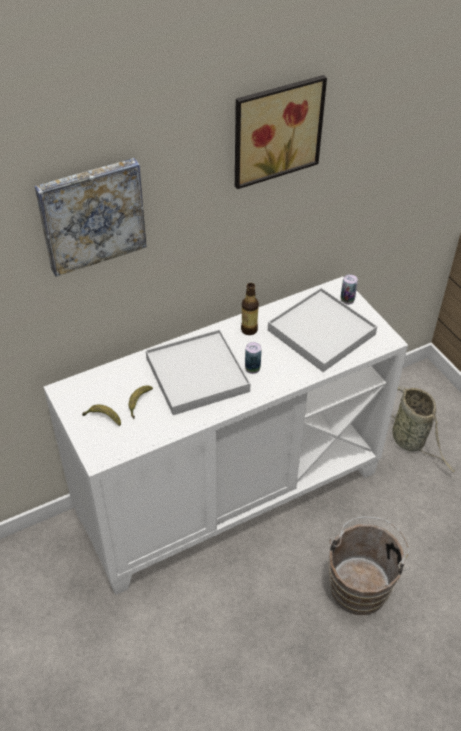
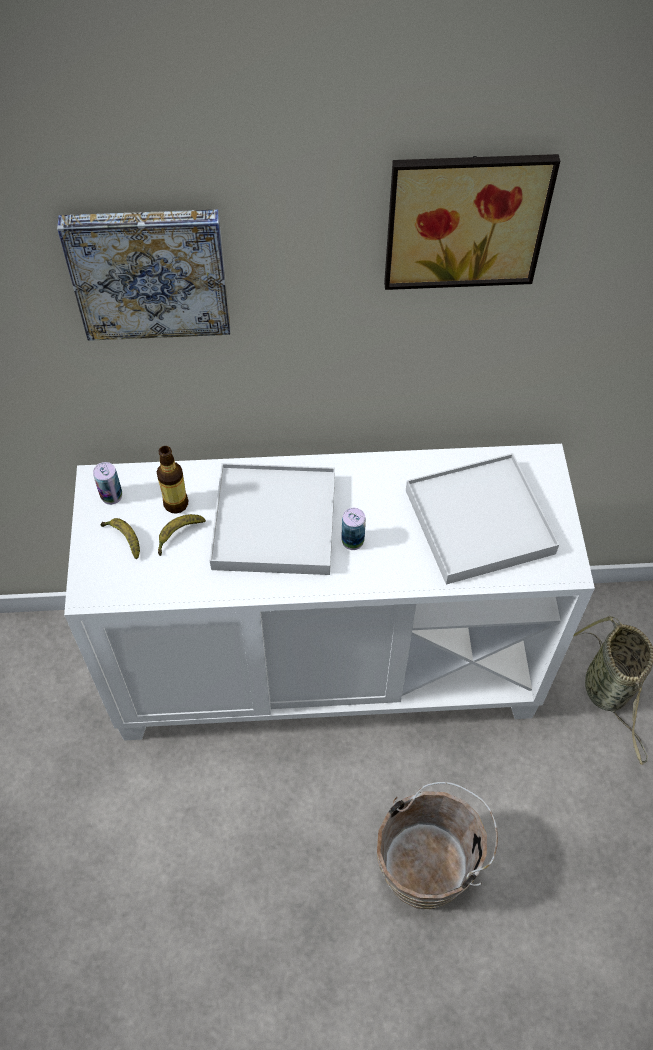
camera: 25 degrees right, 10 degrees up
(249, 330) = (381, 480): bottle -> bottle (176, 504)
(347, 300) = (546, 484): can -> can (111, 496)

